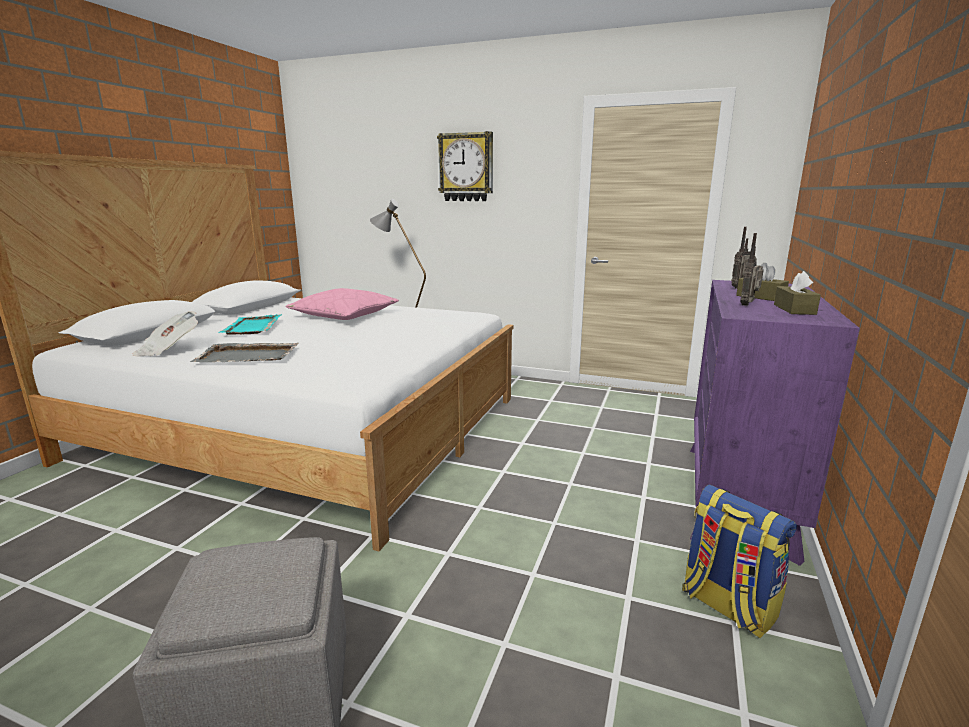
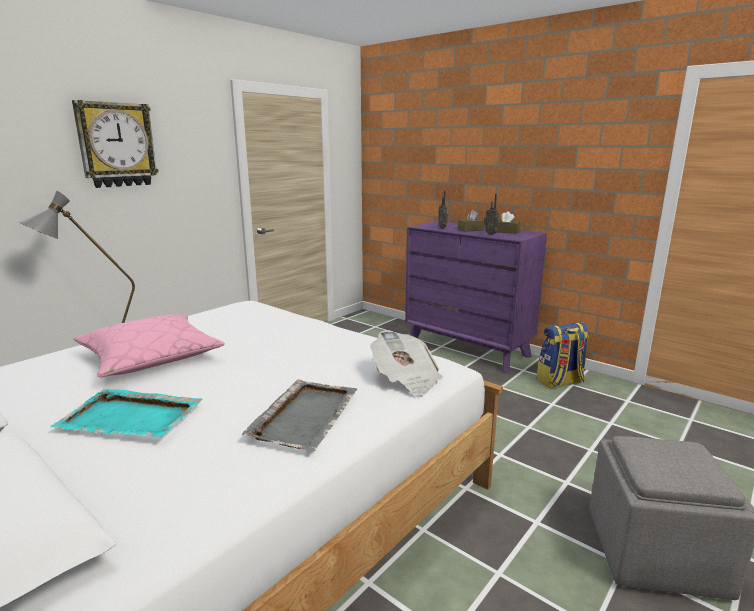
camera: 70 degrees left, 0 degrees up
(168, 350) = (188, 489): newspaper -> newspaper (406, 379)

